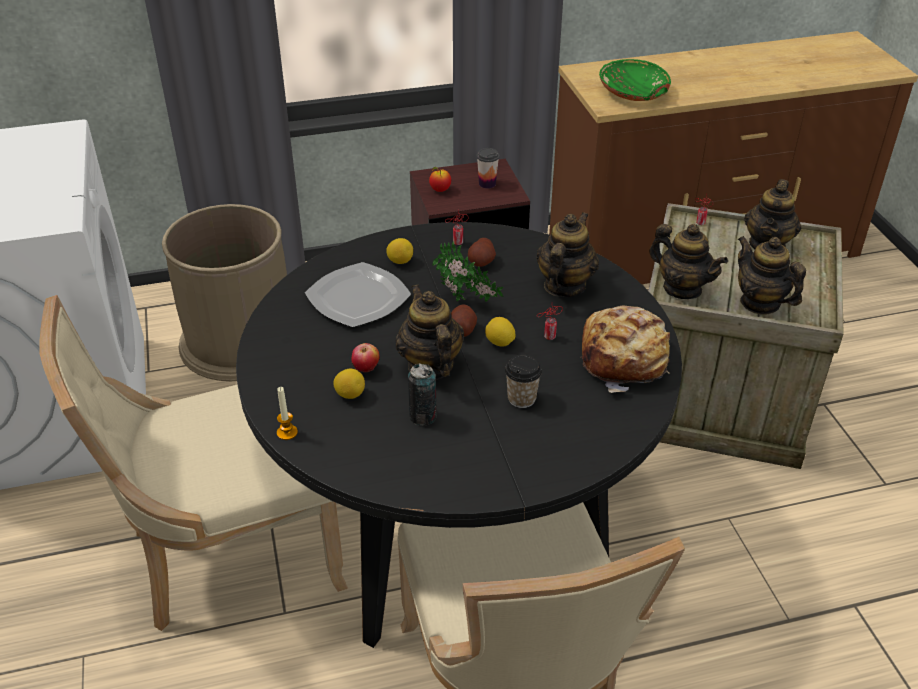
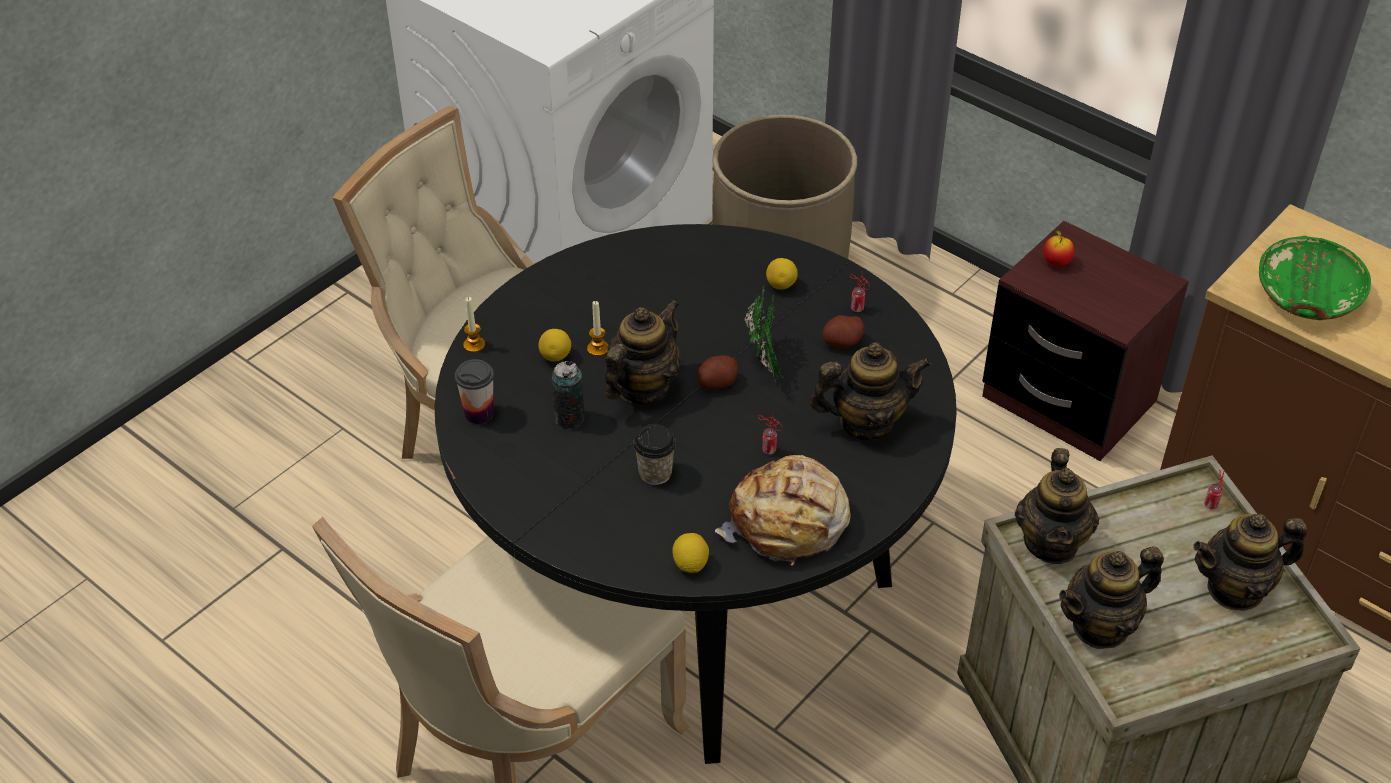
camera: 55 degrees right, 5 degrees up
(358, 299) = (693, 288): plate -> none
(366, 370) = (598, 348): apple -> candle
(487, 184) = (1115, 293): cup -> cup (479, 413)
(499, 343) = (724, 418): lemon -> lemon (690, 564)
(760, 303) = (1101, 626): teapot -> teapot turned 135 degrees counterclockwise

